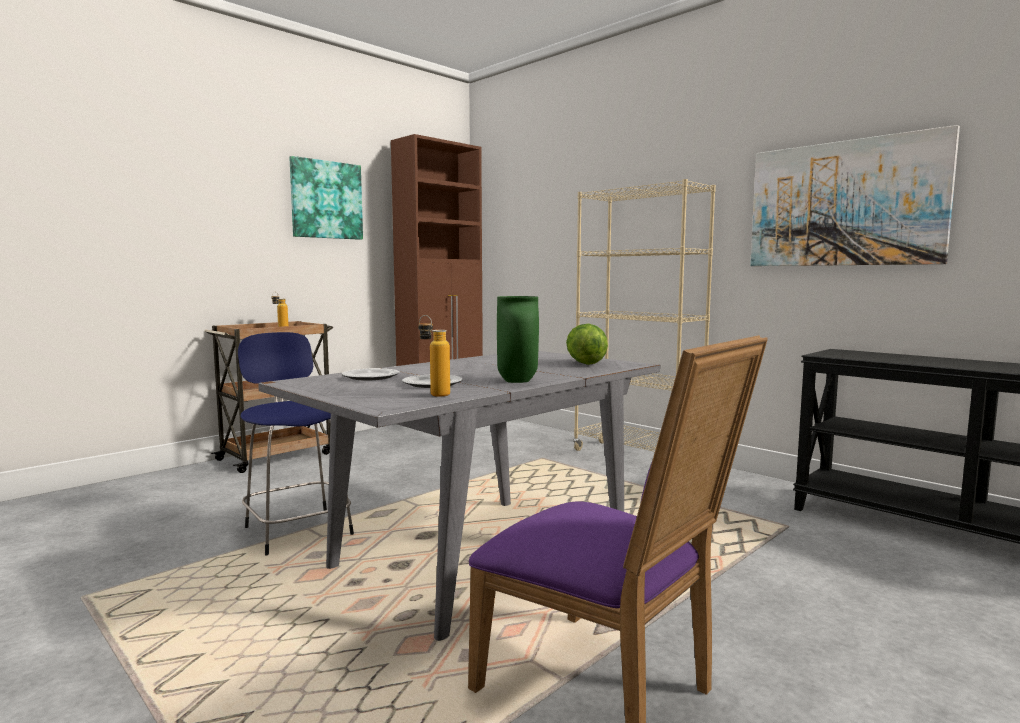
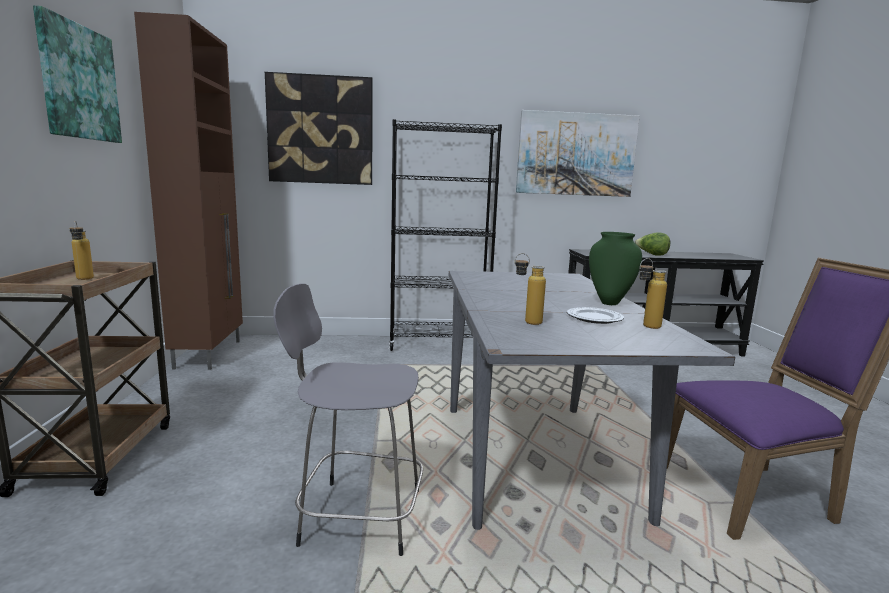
camera: 50 degrees left, 5 degrees up
(297, 529) = (357, 516): blue stool -> grey stool
(370, 377) = (526, 322): plate -> bottle
(553, 212) = (320, 130): none -> picture
(585, 363) = (548, 279): lettuce -> lettuce (652, 255)
(636, 458) = (438, 345): beige bookcase -> black bookcase

